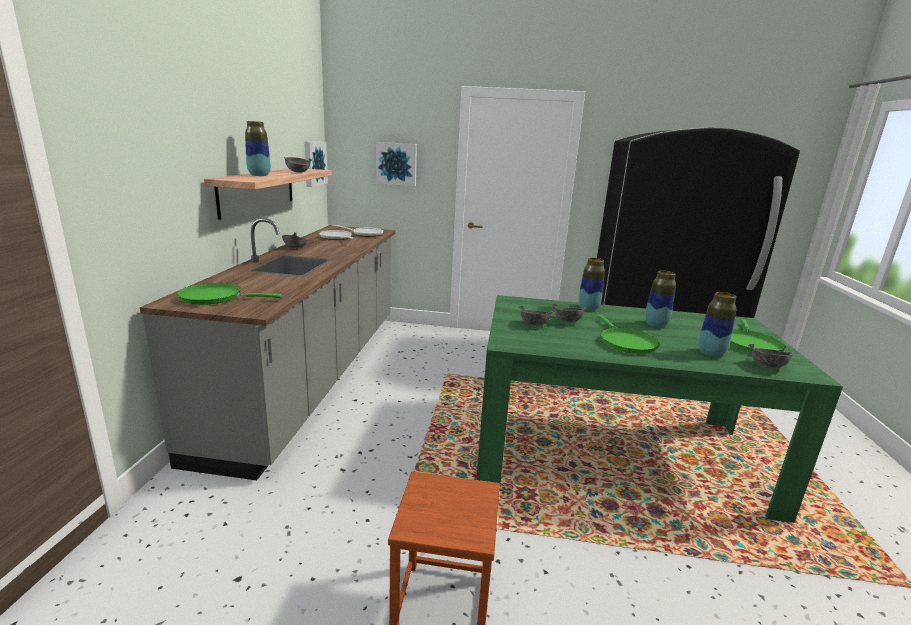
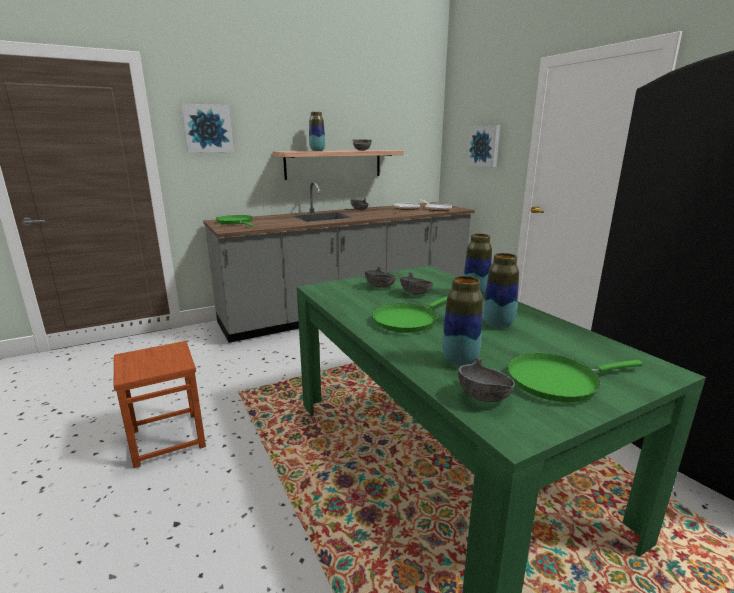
camera: 55 degrees right, 0 degrees up
(314, 163) = (419, 147): picture -> picture (207, 128)

